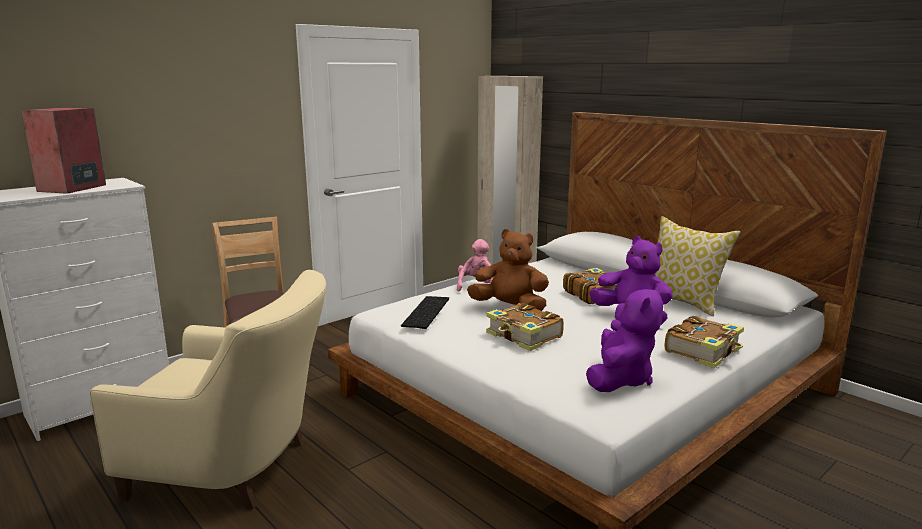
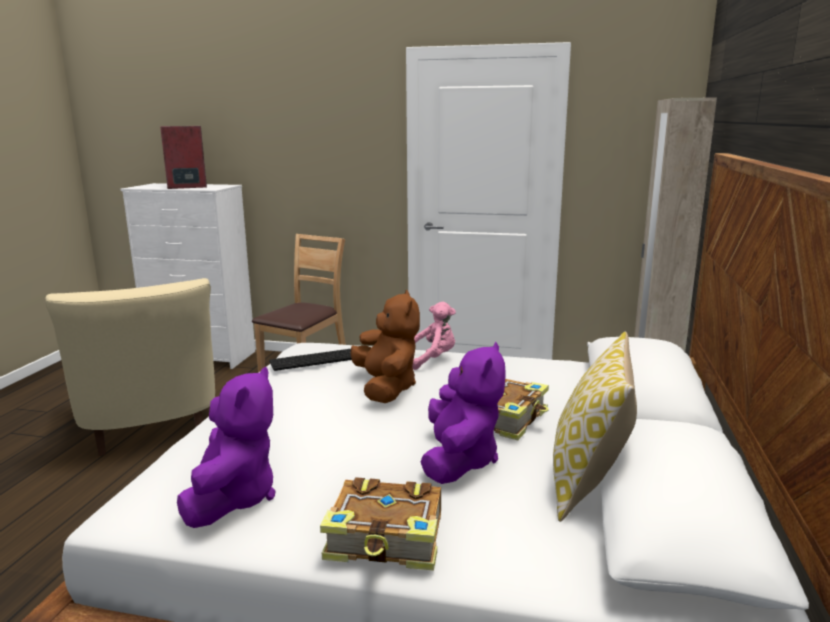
camera: 55 degrees right, 0 degrees up
(524, 336) = (312, 416): book -> none
(620, 379) = (233, 498): purple plush toy -> purple plush toy turned 75 degrees counterclockwise

